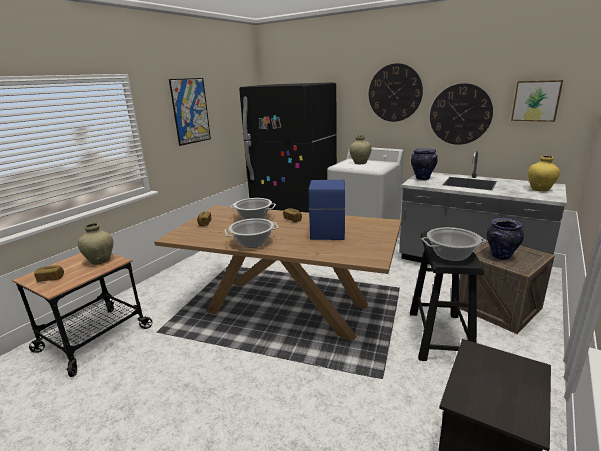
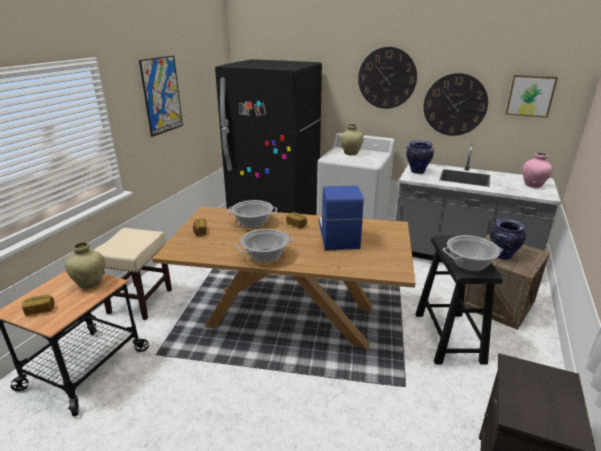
camera: 10 degrees left, 5 degrees up
(159, 288) = (141, 300): none -> beige stool
(540, 189) = (533, 185): yellow vase -> pink vase

